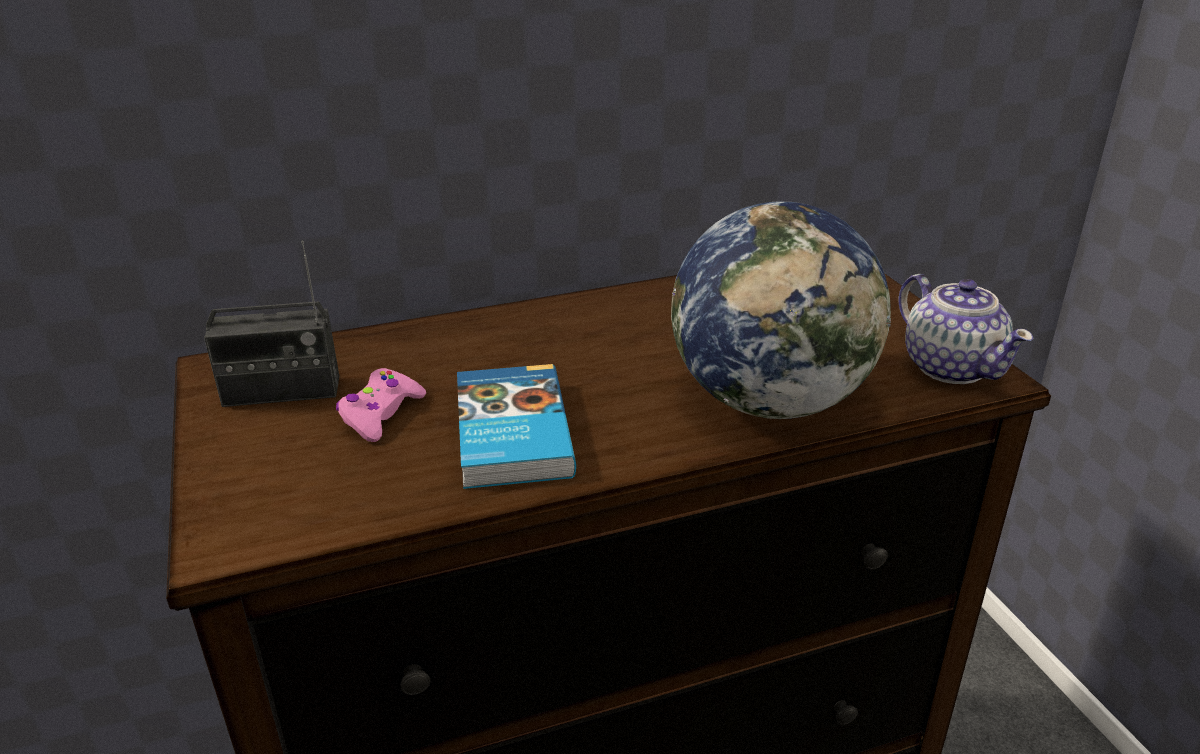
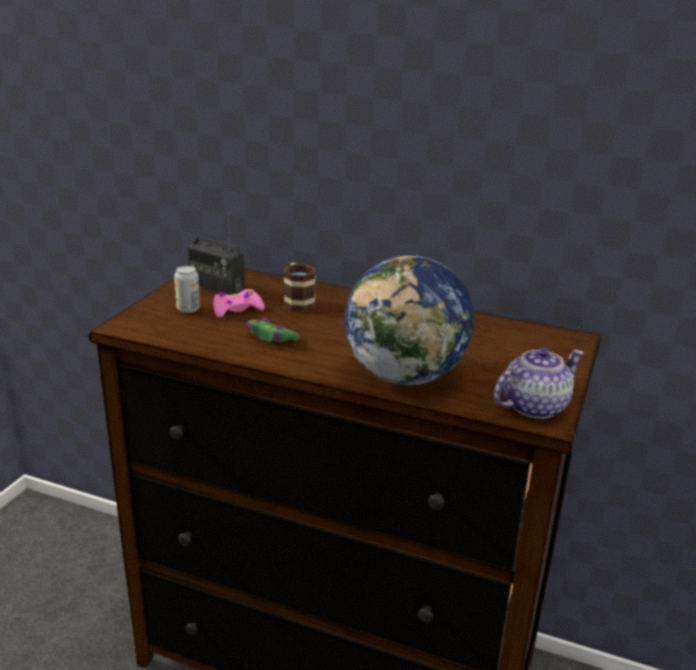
camera: 40 degrees right, 5 degrees down
(296, 452) = (188, 309): none -> can
(450, 358) = (297, 301): none -> mug
(509, 433) = (271, 337): book -> green game controller
(951, 366) = (533, 406): teapot -> teapot turned 135 degrees counterclockwise

